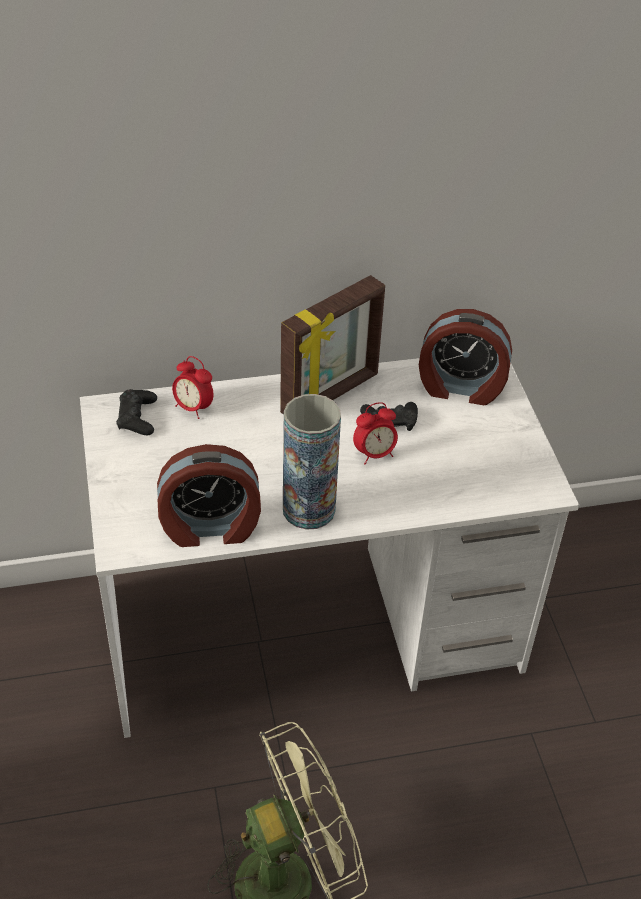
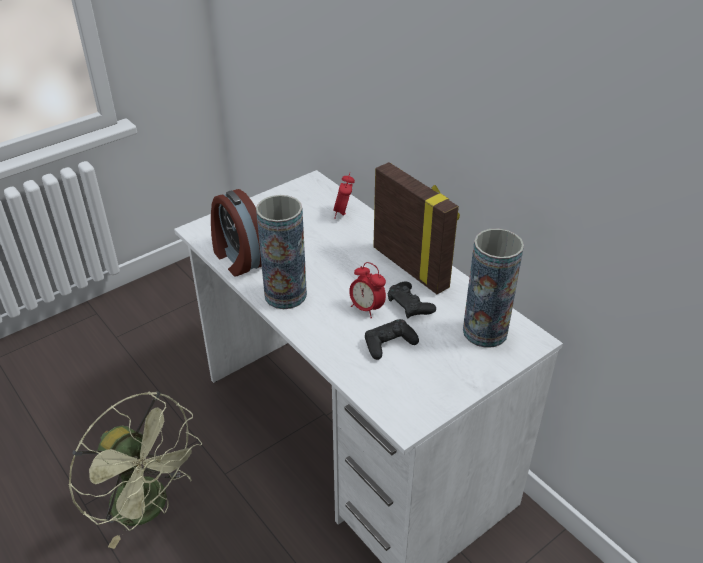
camera: 65 degrees right, 5 degrees down
(137, 417) = (315, 196): black game controller -> black game controller (389, 343)
(331, 395) = (411, 267): picture frame -> picture frame turned 150 degrees counterclockwise
(460, 388) = (485, 331): alarm clock -> vase

